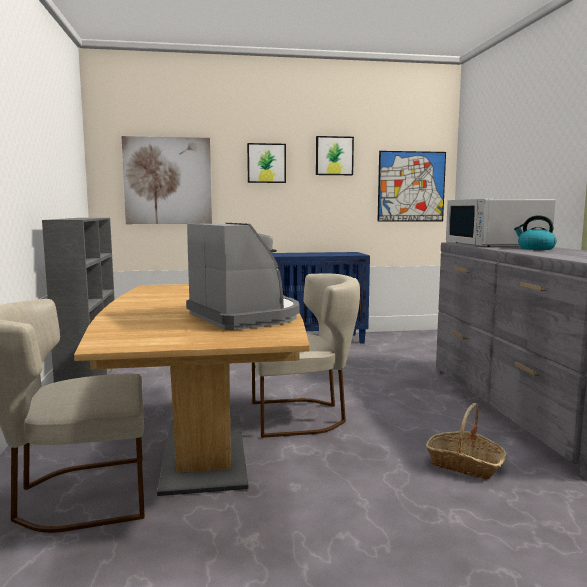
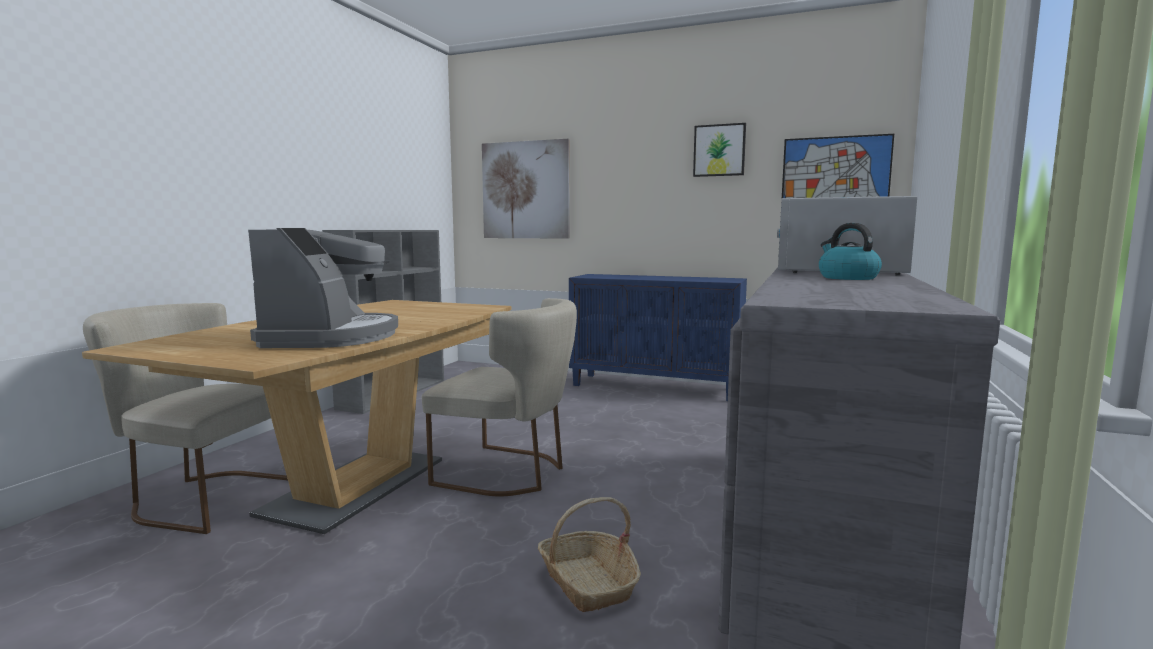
camera: 30 degrees right, 0 degrees up
(266, 163) = (632, 165): picture -> none

